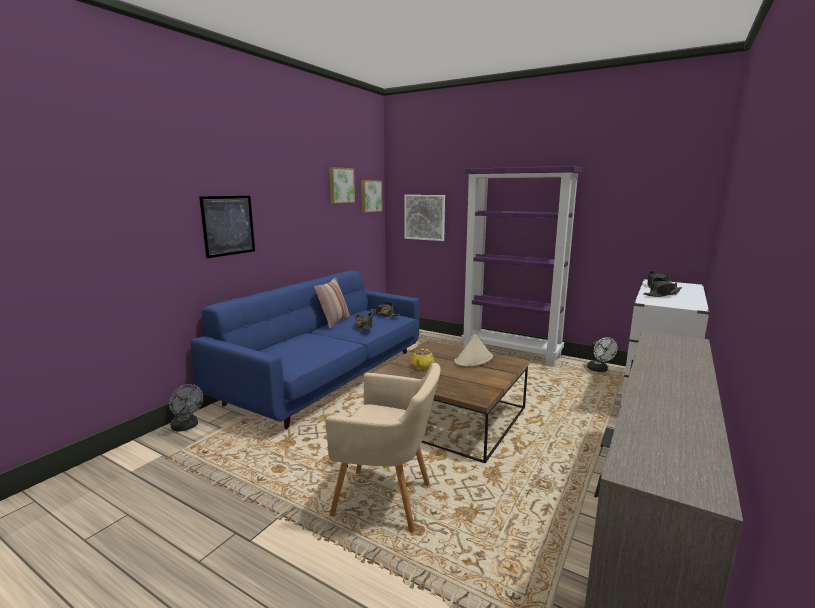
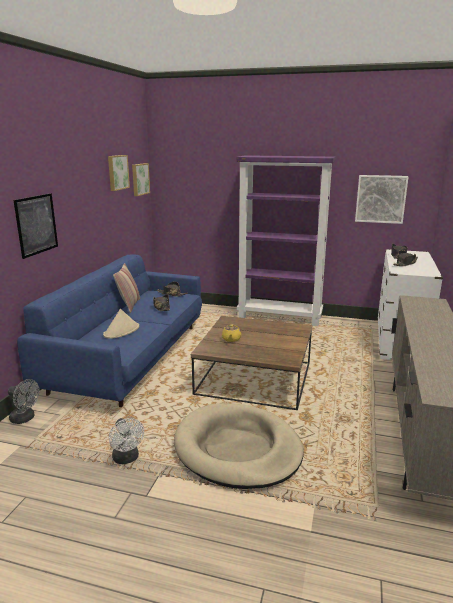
camera: 15 degrees left, 5 degrees up
(387, 501) = (237, 449): beige armchair -> beige dog bed
(424, 217) = (192, 198): picture -> picture (380, 199)
(474, 360) = (269, 329): beige hat -> beige hat (121, 331)
(599, 370) = (353, 325): white fan -> white fan (127, 459)

